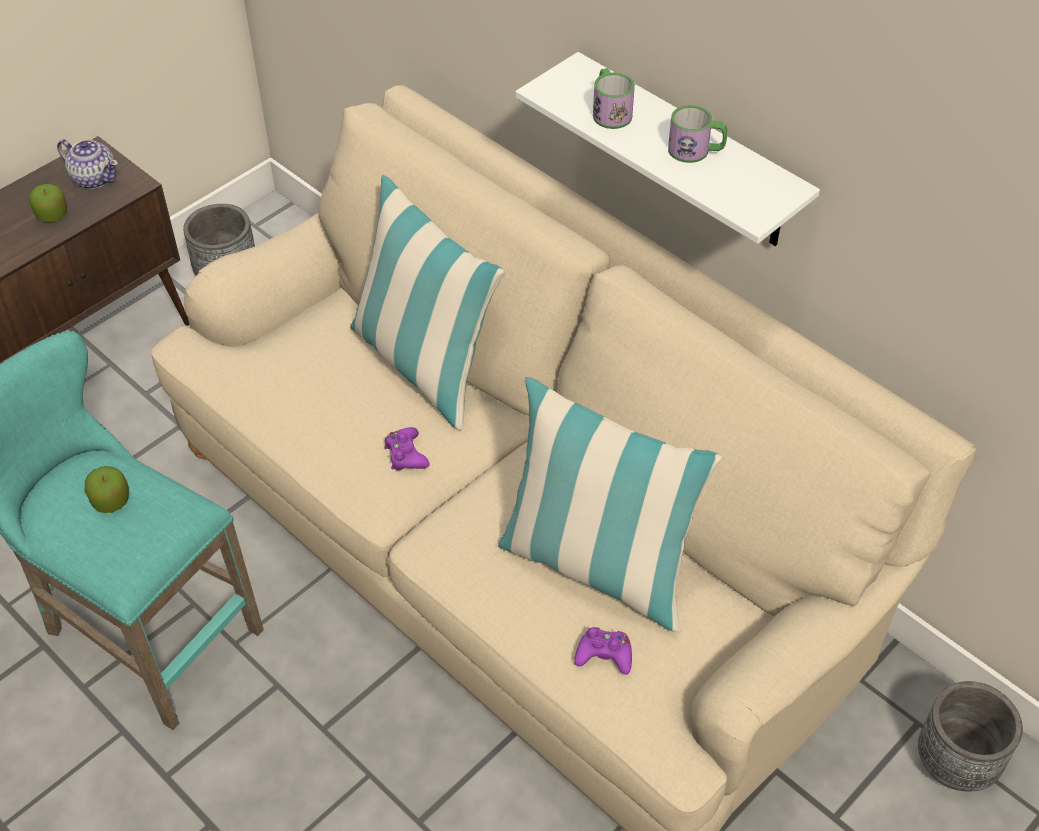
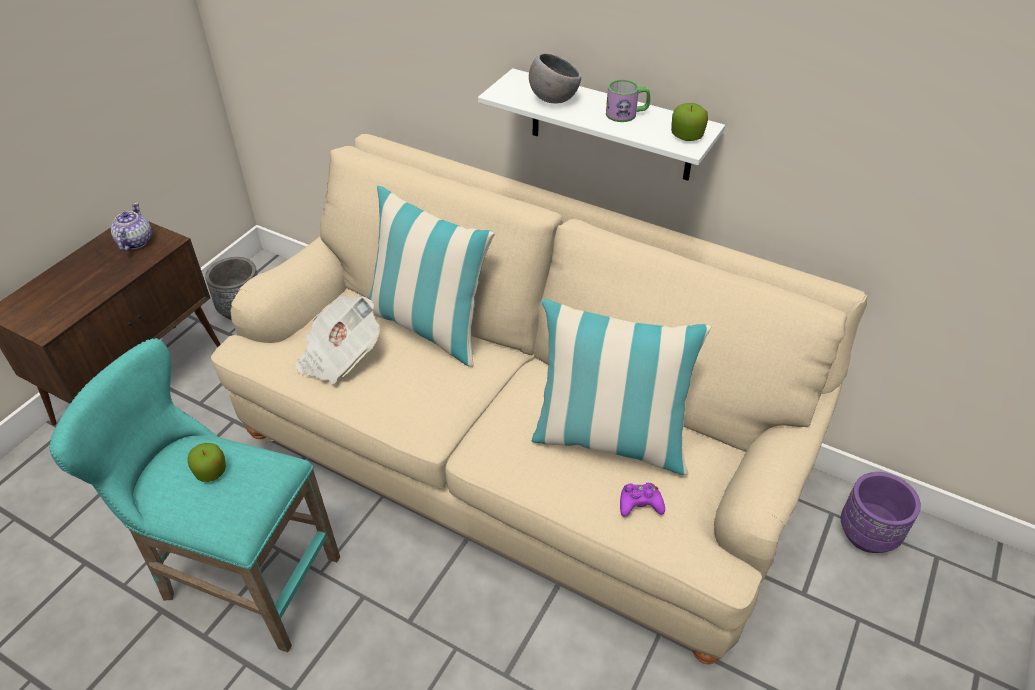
camera: 15 degrees left, 5 degrees down
(52, 215) = (107, 272): apple -> apple (687, 136)
(94, 178) = (135, 242): teapot -> teapot turned 105 degrees counterclockwise
(300, 383) = (339, 356): none -> newspaper
(406, 455) = (438, 391): purple game controller -> none
(610, 111) = (553, 99): mug -> grey bowl
(956, 762) = (867, 534): grey planter -> purple planter

